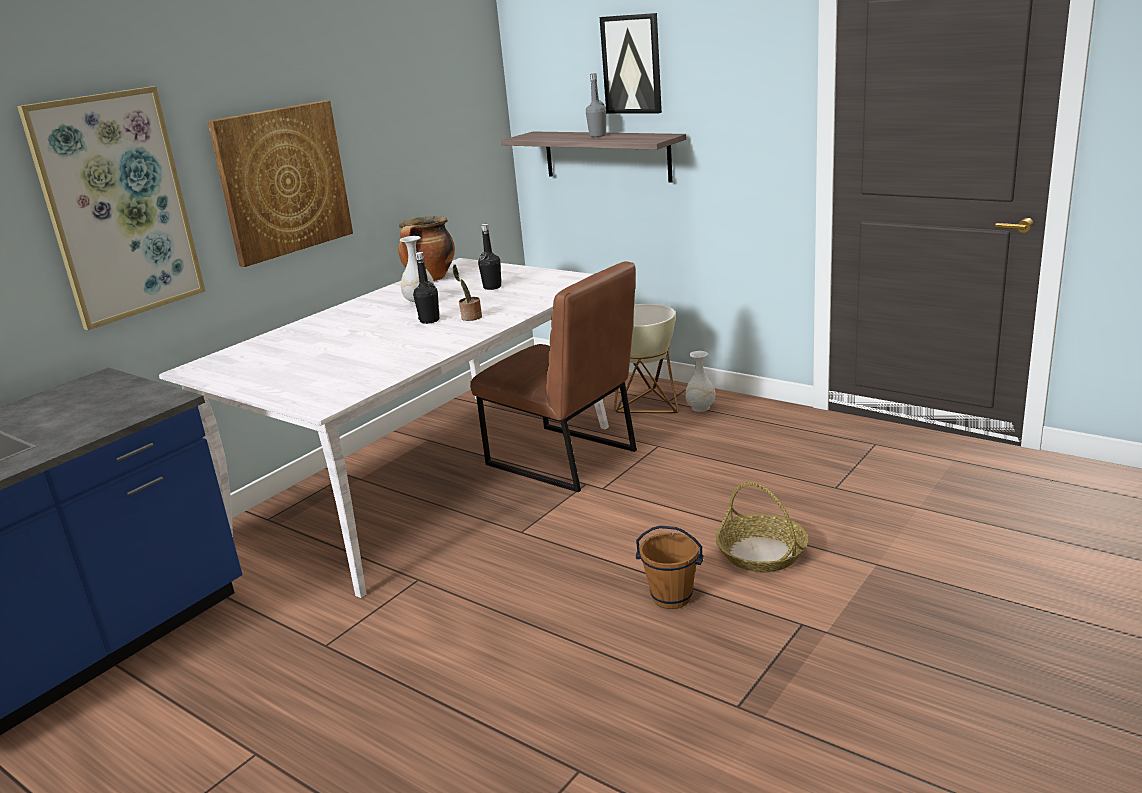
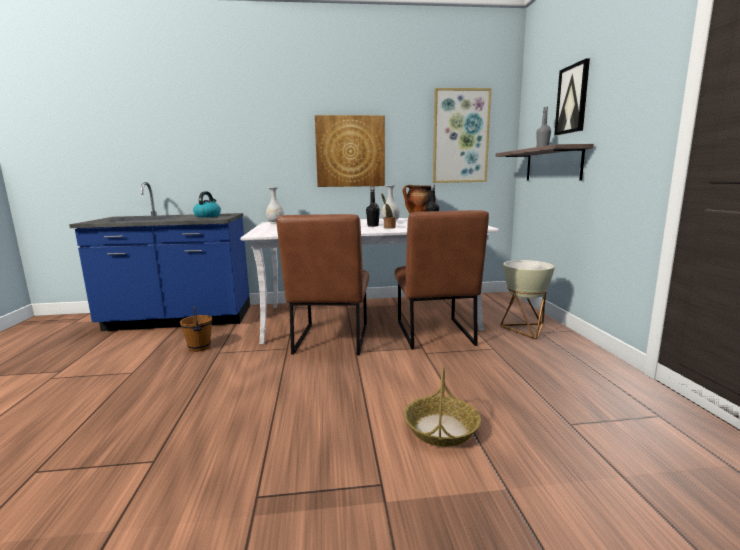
camera: 45 degrees right, 10 degrees down
(90, 401) = (208, 216): none -> kettle
(117, 207) = (263, 146): picture -> picture (460, 136)
(453, 535) = (330, 340): none -> brown chair
(671, 598) = (349, 418): brown bucket -> brown bucket (199, 347)
(700, 408) = (555, 342): white vase -> white vase (275, 223)

